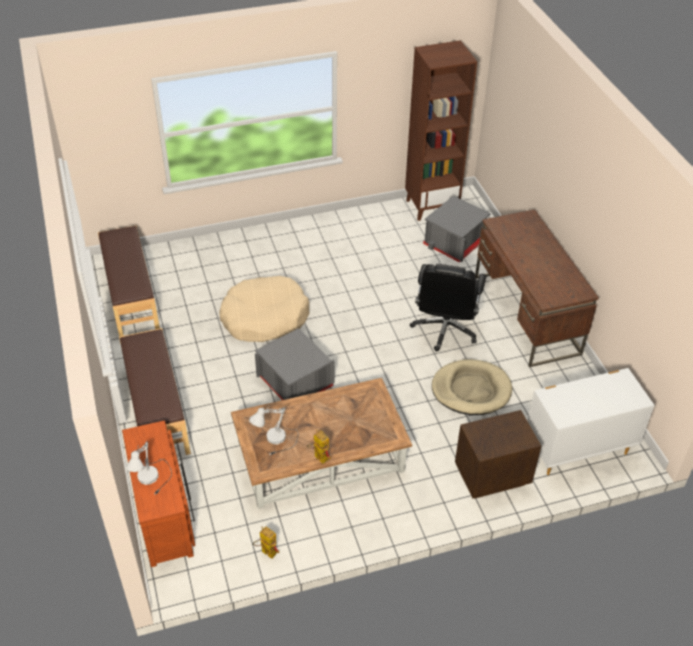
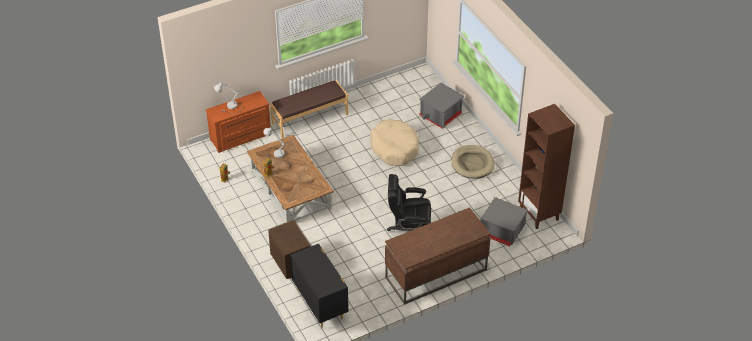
camera: 80 degrees right, 0 degrees up
(130, 297) = (395, 88): brown bench -> none
(295, 381) = (345, 170): grey storage box -> grey storage box (441, 114)
(471, 390) = (357, 250): beige dog bed -> beige dog bed (472, 163)
(577, 449) = (320, 303): white dresser -> black dresser

